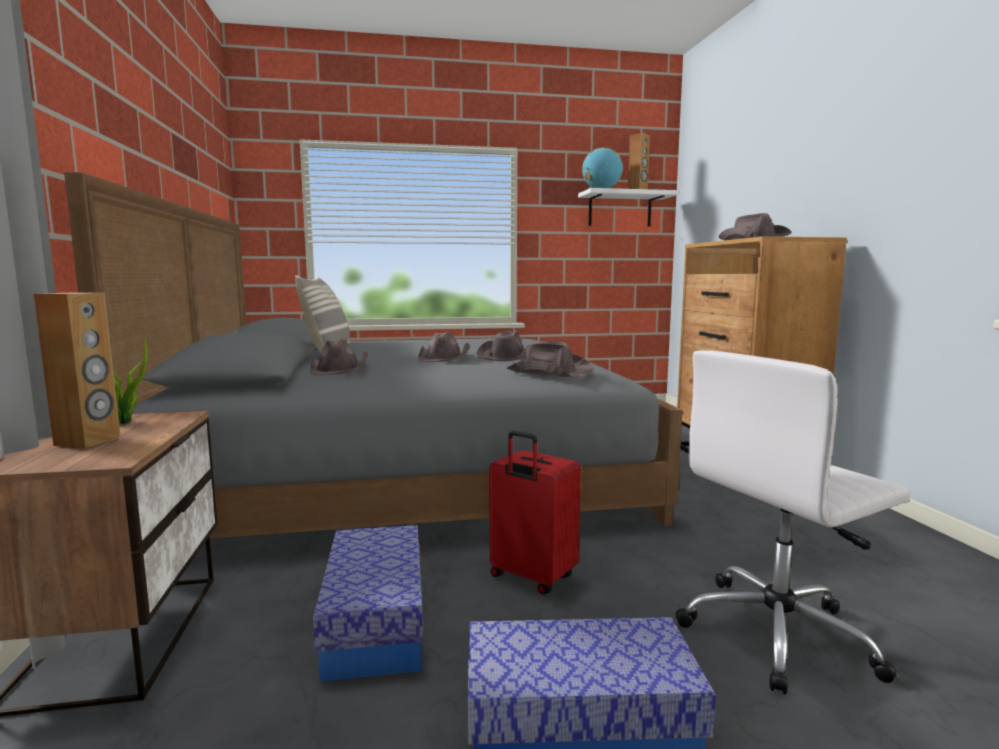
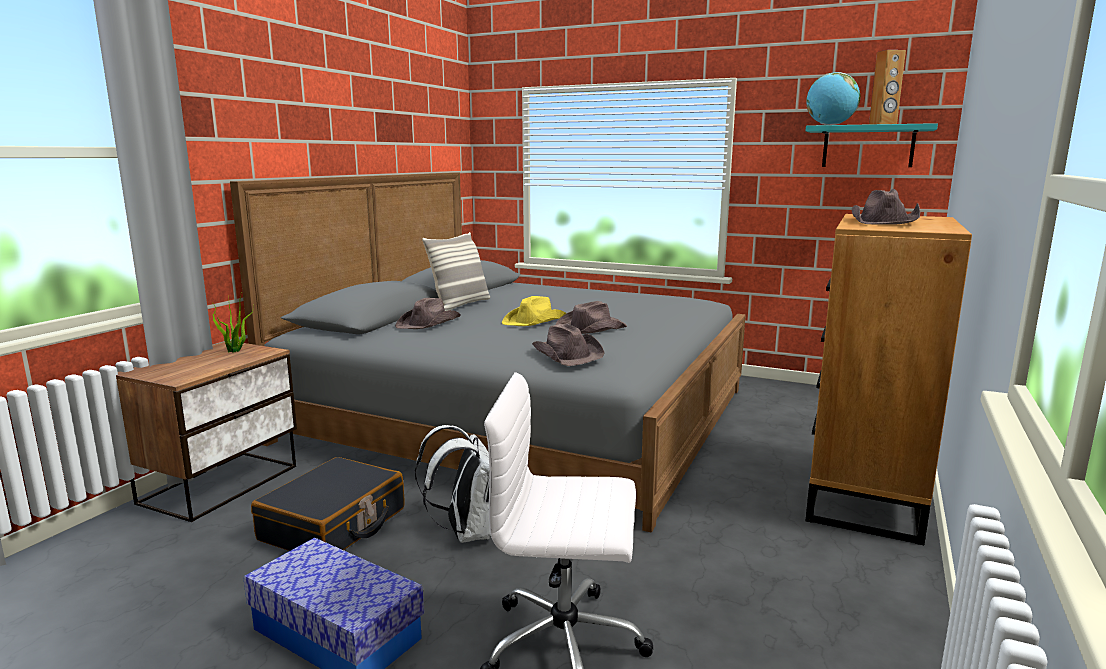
camera: 35 degrees right, 5 degrees up
(88, 441) = (196, 363): brown speaker -> none
(375, 623) = (334, 525): storage box -> black suitcase
(444, 358) = (535, 321): brown hat -> yellow hat
(531, 578) = (466, 532): red suitcase -> white backpack
(620, 210) = (868, 146): white shelf -> turquoise shelf

